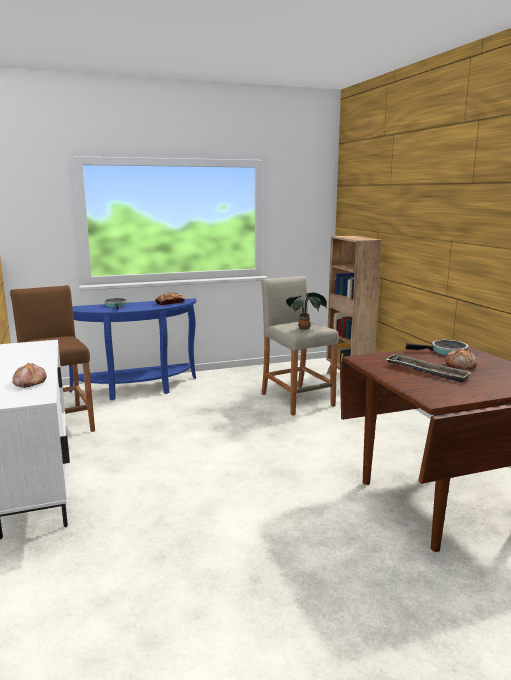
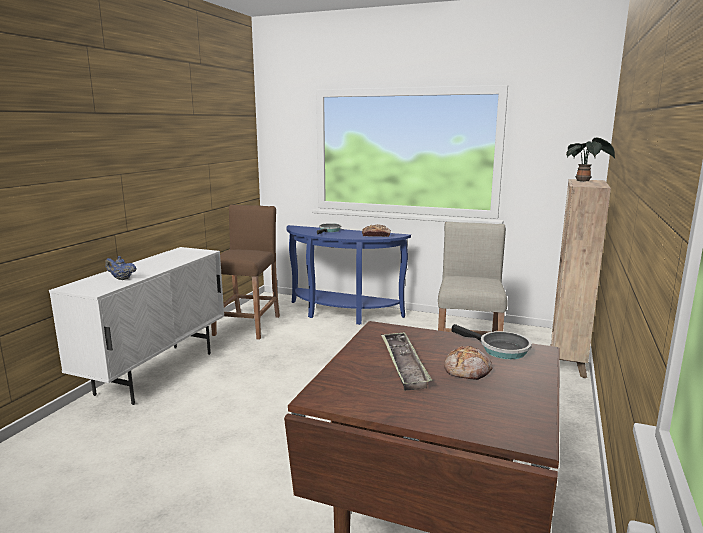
camera: 40 degrees right, 0 degrees up
(29, 383) = (121, 279): bread -> blue teapot
(305, 328) = (465, 286): potted plant -> potted plant (584, 181)

